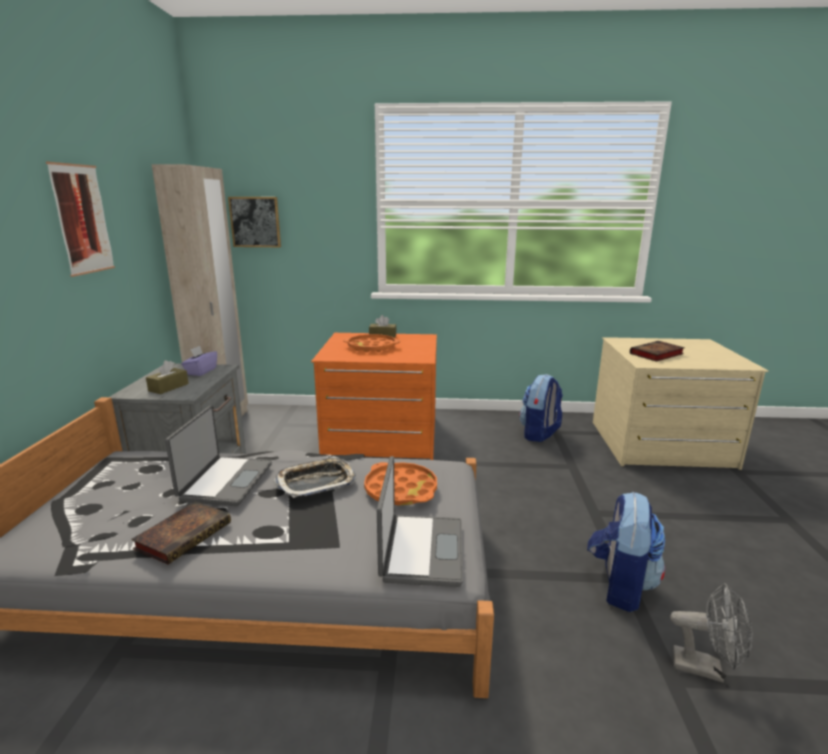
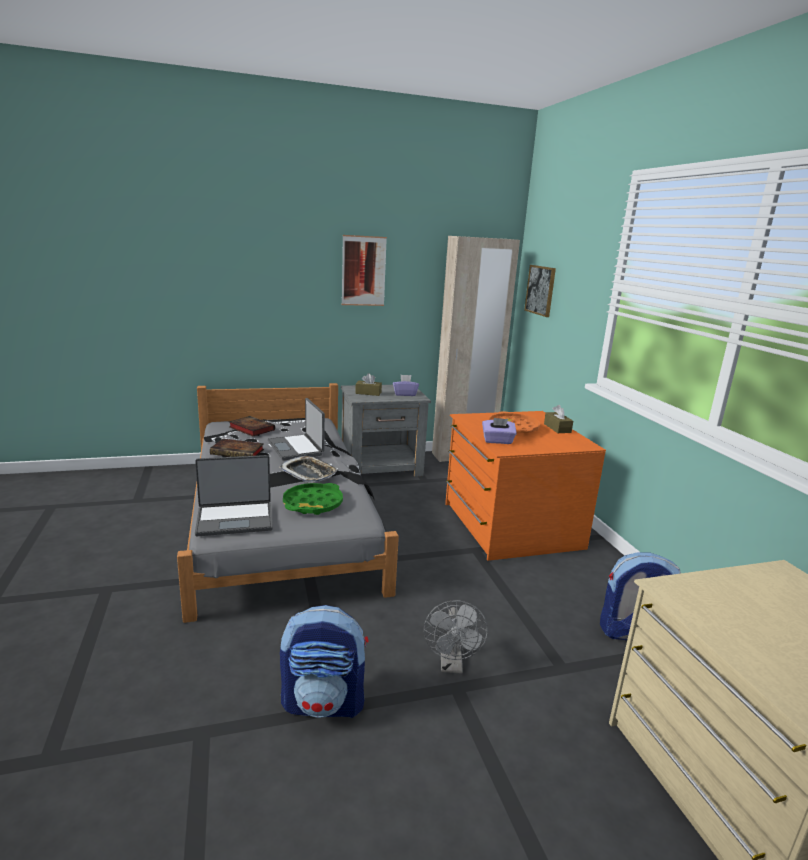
camera: 70 degrees right, 0 degrees up
(225, 481) = (296, 448): laptop -> laptop turned 75 degrees clockwise
(400, 357) = (497, 441): none -> purple tissue box
(401, 490) = (313, 504): orange tray -> green tray
(656, 354) = (742, 606): book -> book (250, 428)
(705, 668) = (215, 760): grey fan -> grey fan (451, 665)

